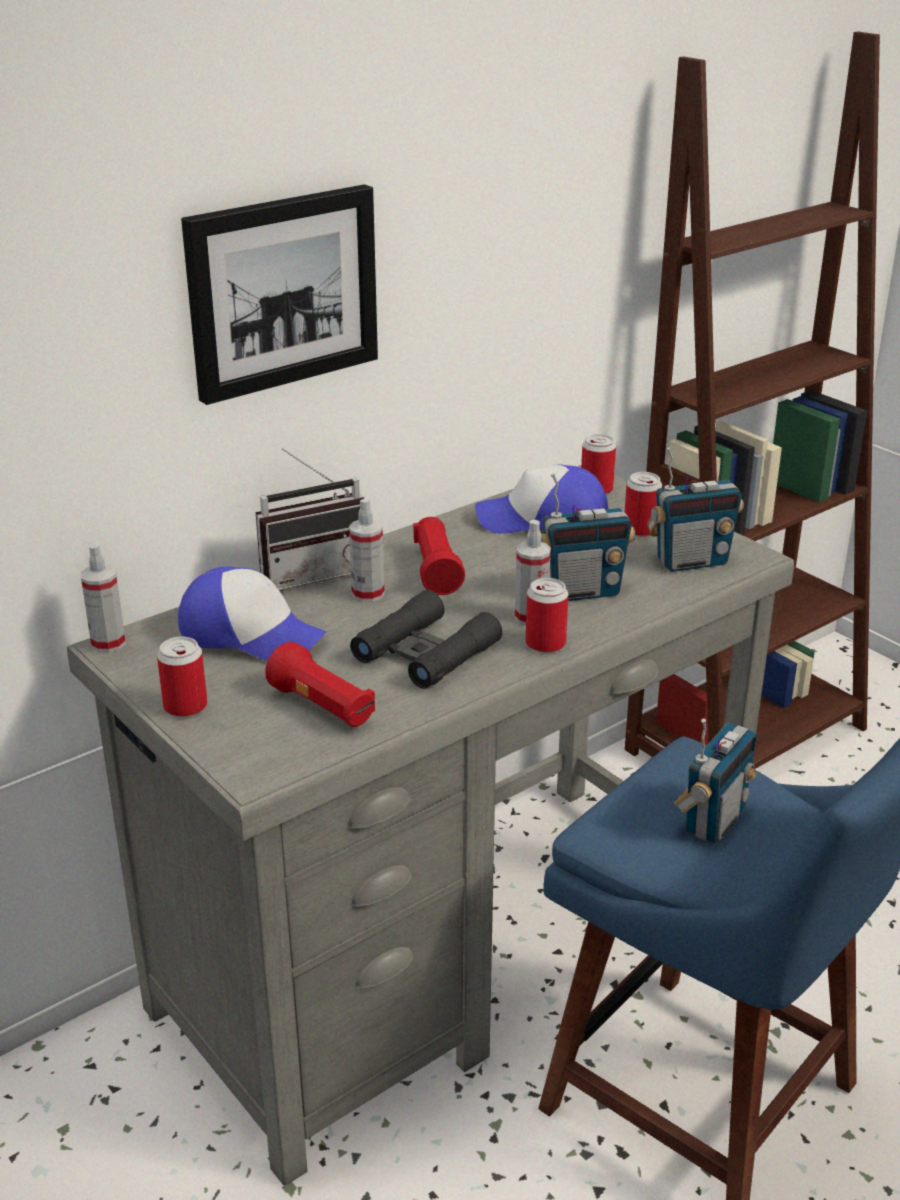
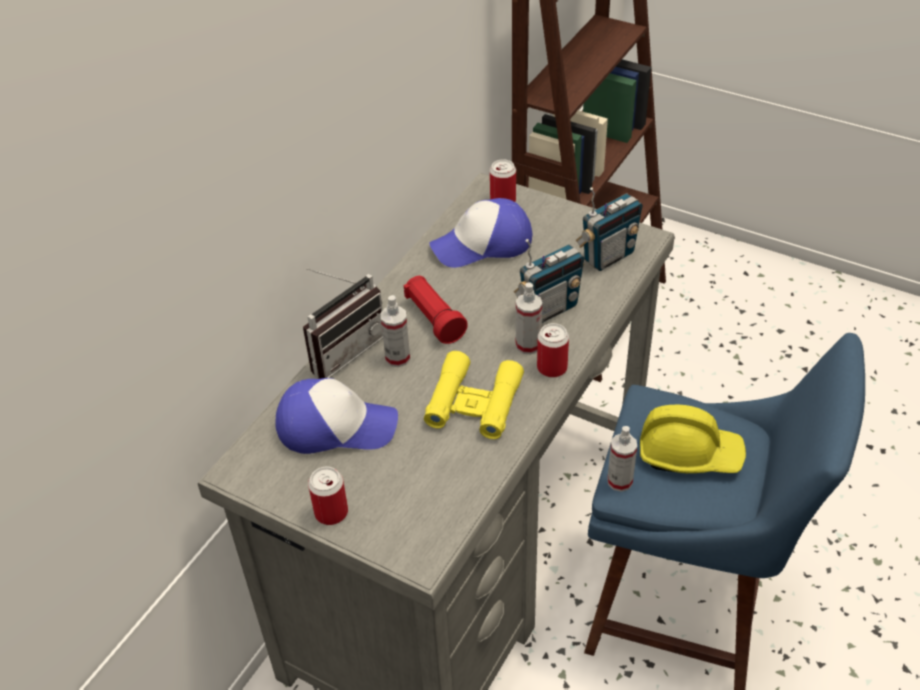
camera: 20 degrees left, 15 degrees up
(108, 643) = (231, 470): spray bottle -> spray bottle (619, 481)
(282, 291) = (287, 152): picture -> none
(323, 707) = (432, 479): red flashlight -> none
(426, 652) = (474, 403): black binoculars -> yellow binoculars
(640, 530) = (556, 234): can -> none
(713, 820) = (689, 453): radio -> yellow hard hat

